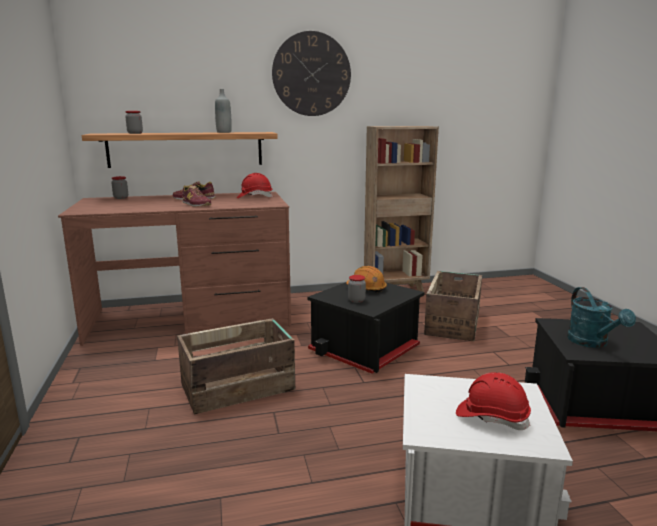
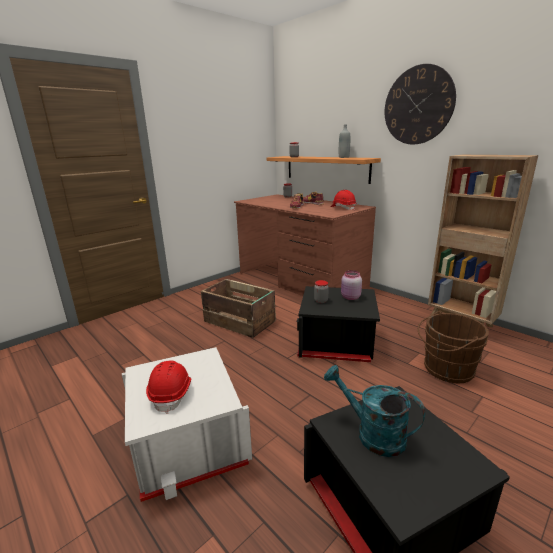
camera: 60 degrees right, 5 degrees up
(366, 288) = (350, 297): orange hard hat -> pink jar
(453, 323) = (445, 369): crate -> brown bucket
(592, 343) = (372, 434): turquoise watering can -> turquoise watering can turned 75 degrees clockwise

